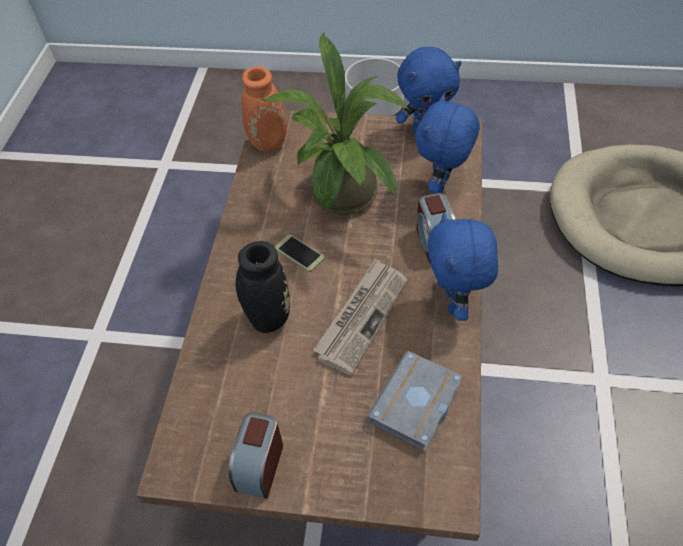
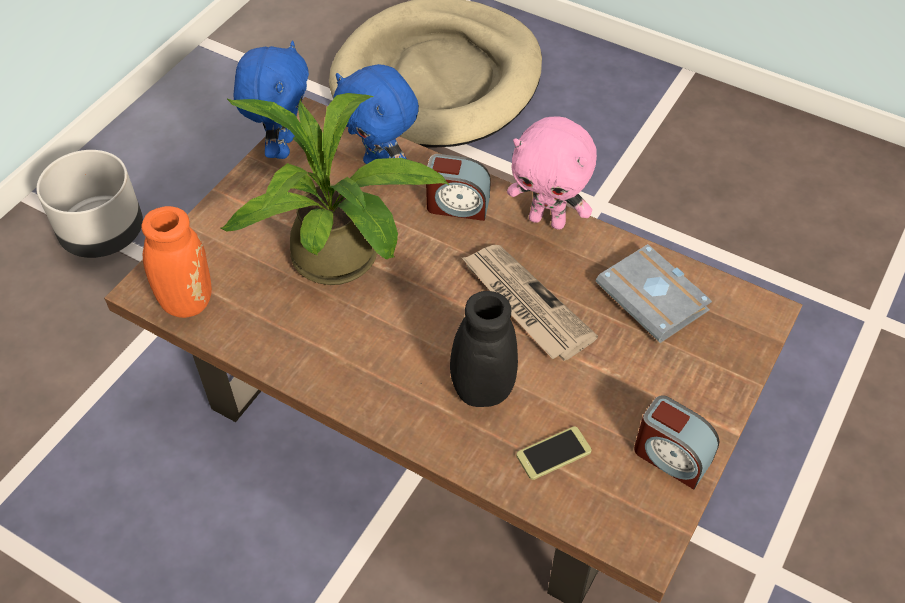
camera: 70 degrees left, 0 degrees up
(299, 253) = (401, 330): phone -> phone (553, 453)
(456, 302) = (548, 220): blue plush toy -> pink plush toy

